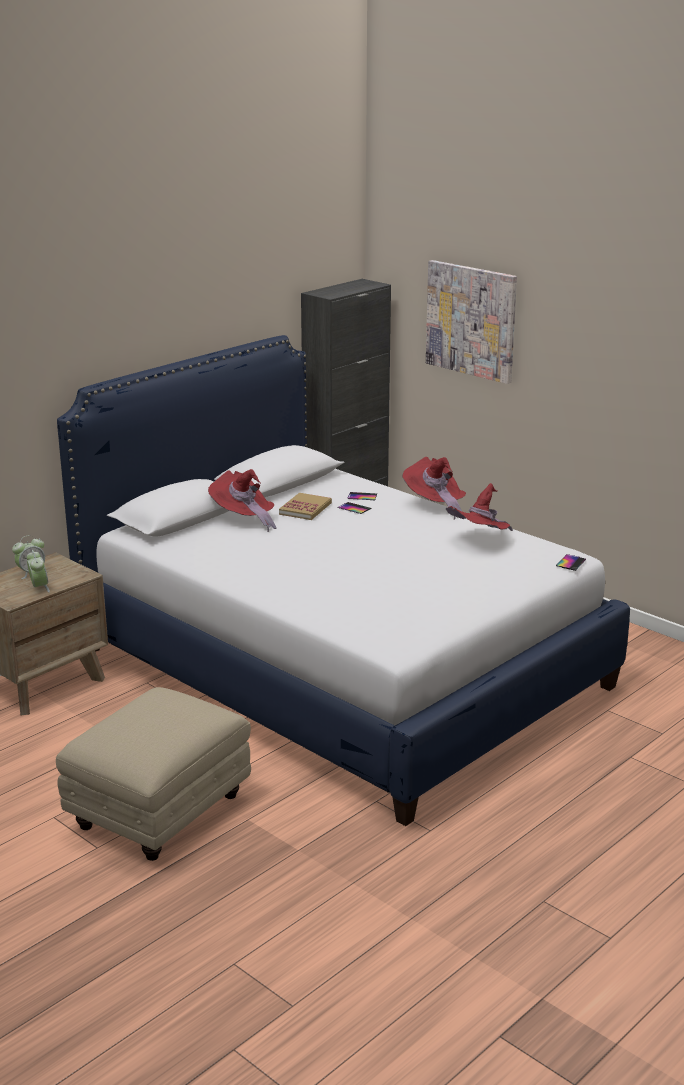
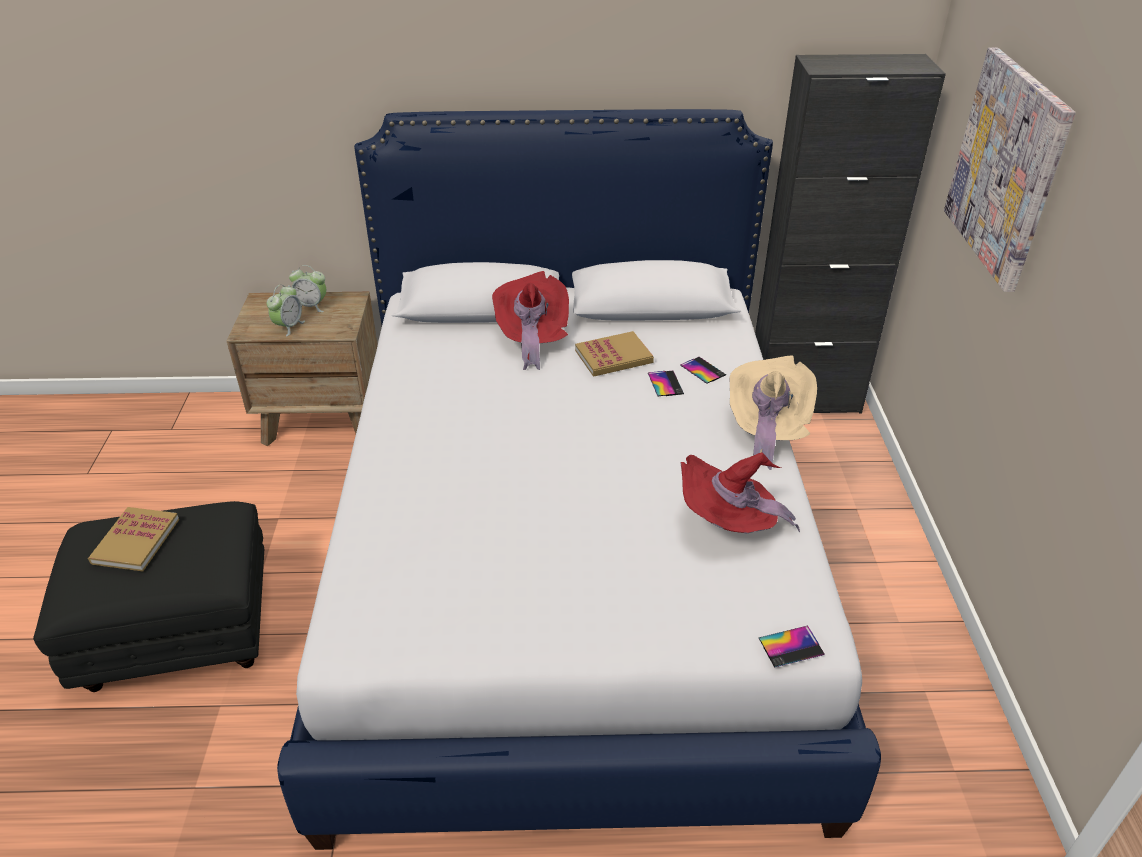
camera: 45 degrees right, 15 degrees up
(140, 721) = (136, 541): none -> book
(160, 811) = (182, 634): beige ottoman -> black ottoman
(435, 505) = (766, 429): red hat -> beige hat

